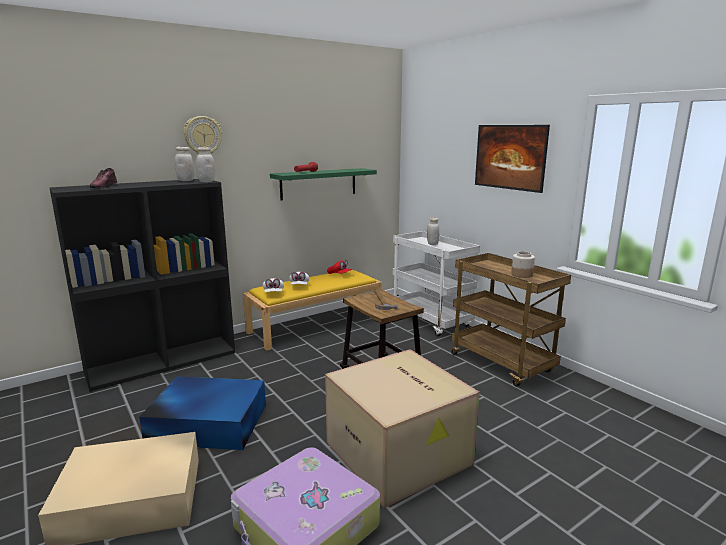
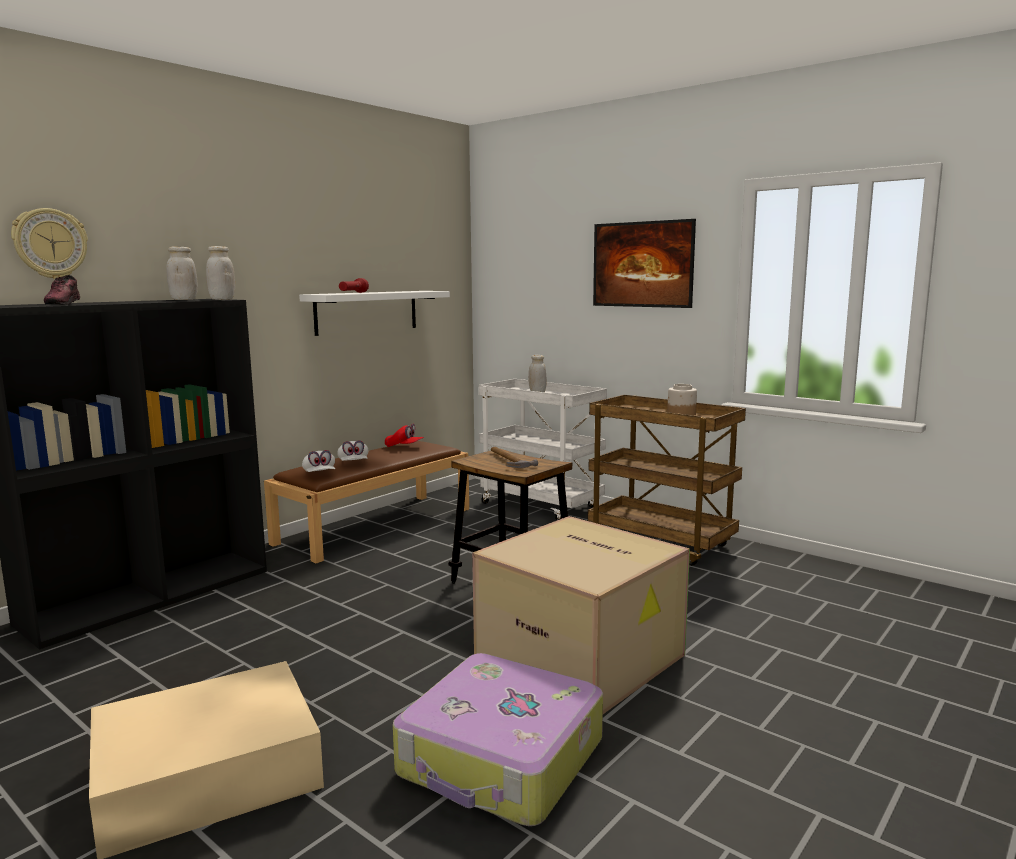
camera: 15 degrees left, 5 degrees down
(203, 136) = (203, 233): wall clock -> wall clock (50, 244)
(207, 423) = (275, 662): blue storage box -> none
(316, 325) = (376, 525): yellow bench -> brown bench
(319, 183) = (367, 312): green shelf -> white shelf

